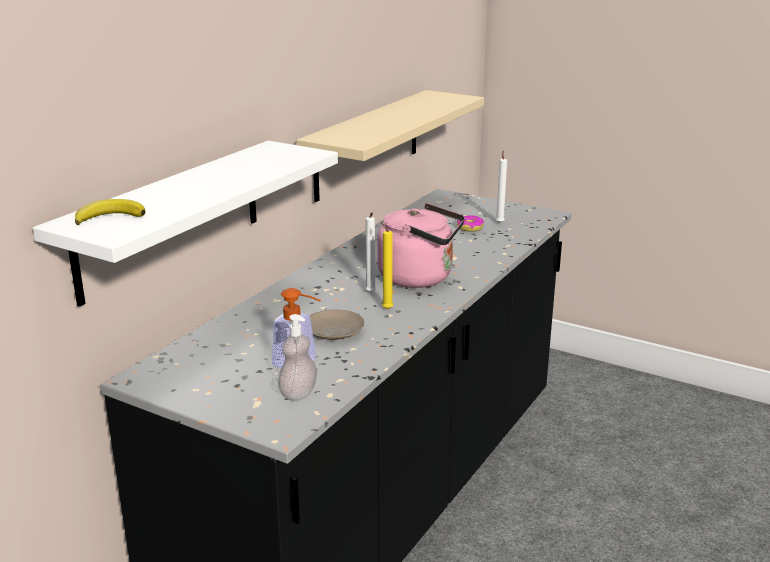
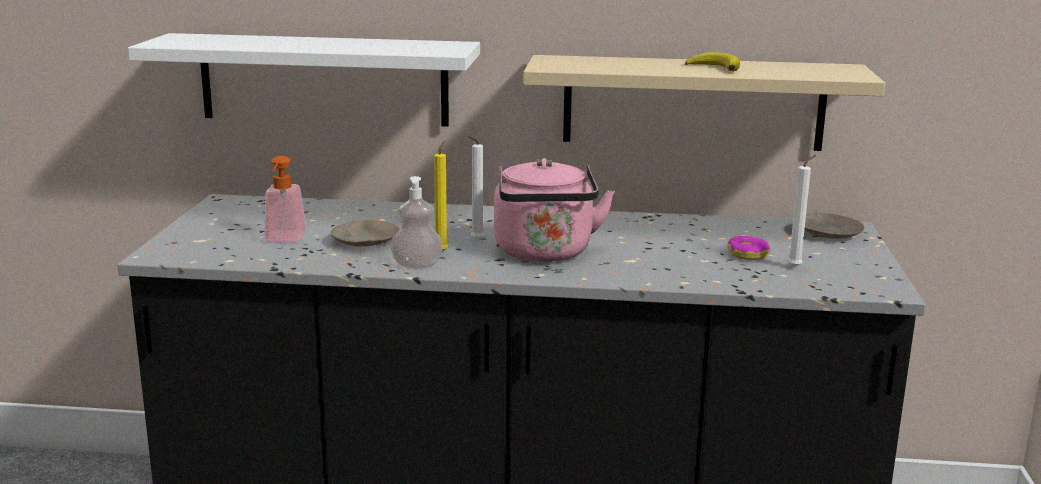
camera: 65 degrees right, 5 degrees down
(110, 217) = (200, 39): banana -> banana (715, 67)
(298, 393) = (225, 249): soap dispenser -> soap dispenser (417, 265)
(449, 202) = (828, 233): none -> beige plate

